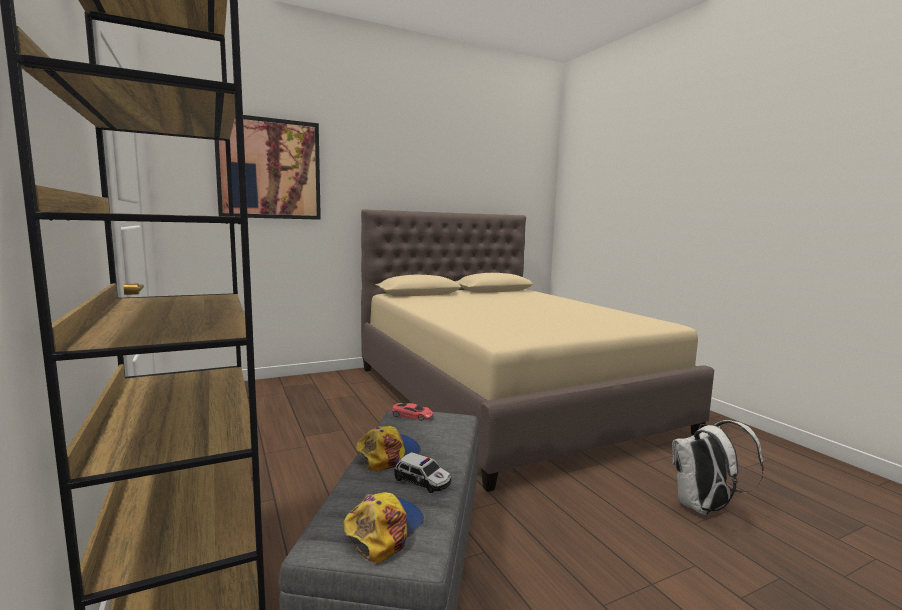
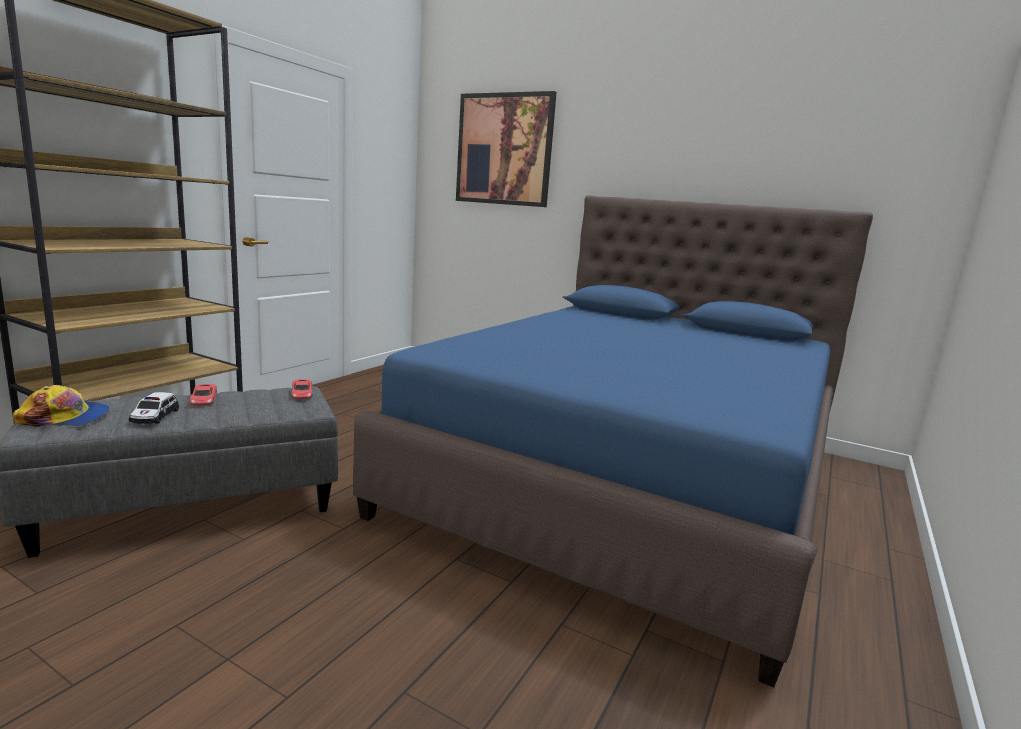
camera: 55 degrees right, 5 degrees up
(388, 454) = (204, 399): cap -> red toy car
(506, 397) = (629, 480): beige bed -> blue bed
(704, 508) = (462, 701): white backpack -> none

